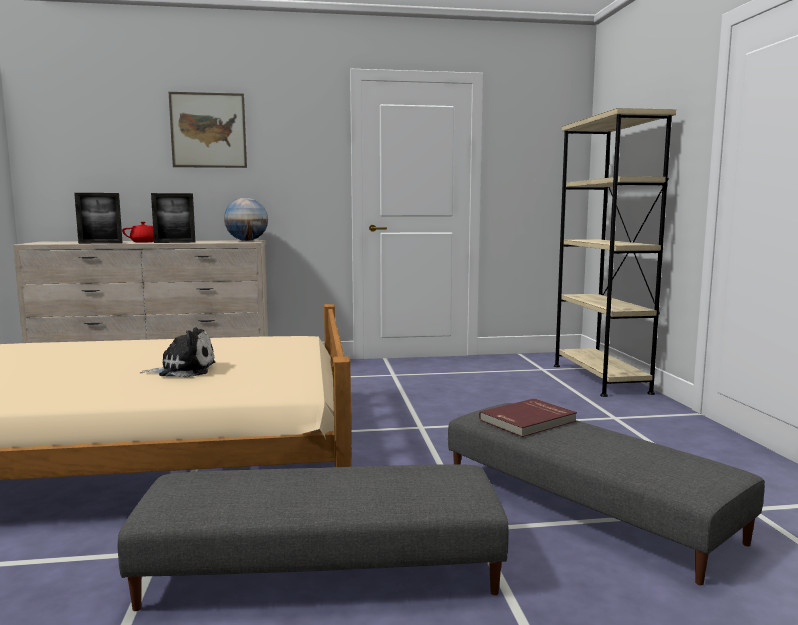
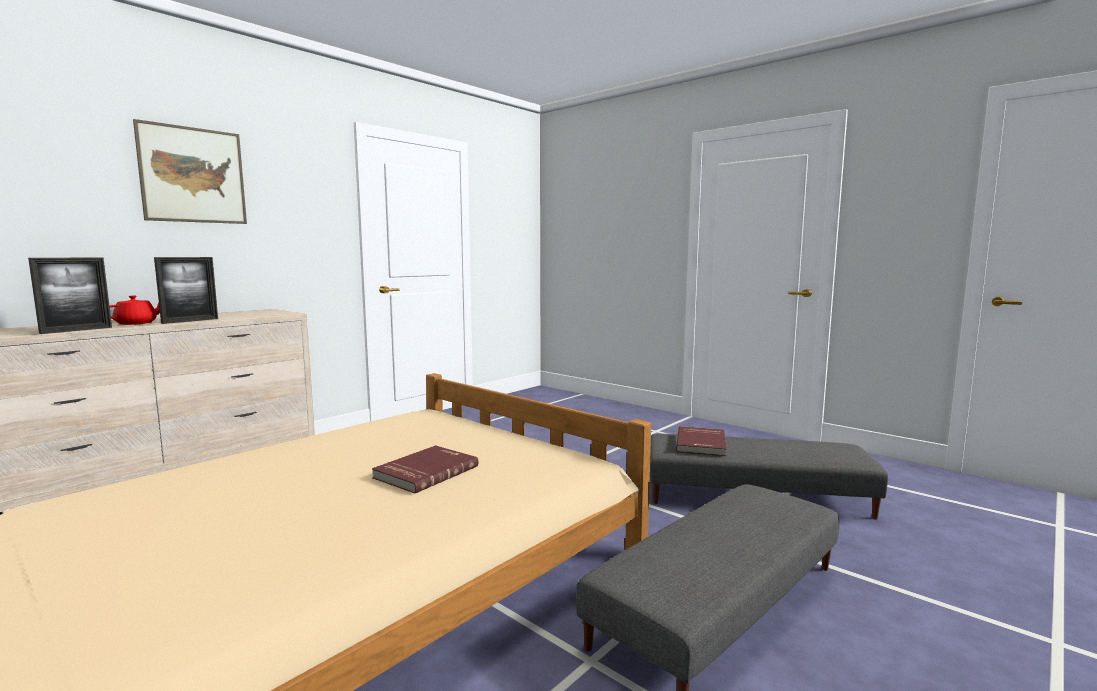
camera: 40 degrees left, 0 degrees up
(183, 370) = (425, 472): plush toy -> red book
(247, 240) = (265, 311): globe -> none
(600, 379) = (594, 404): beige bookcase -> none

